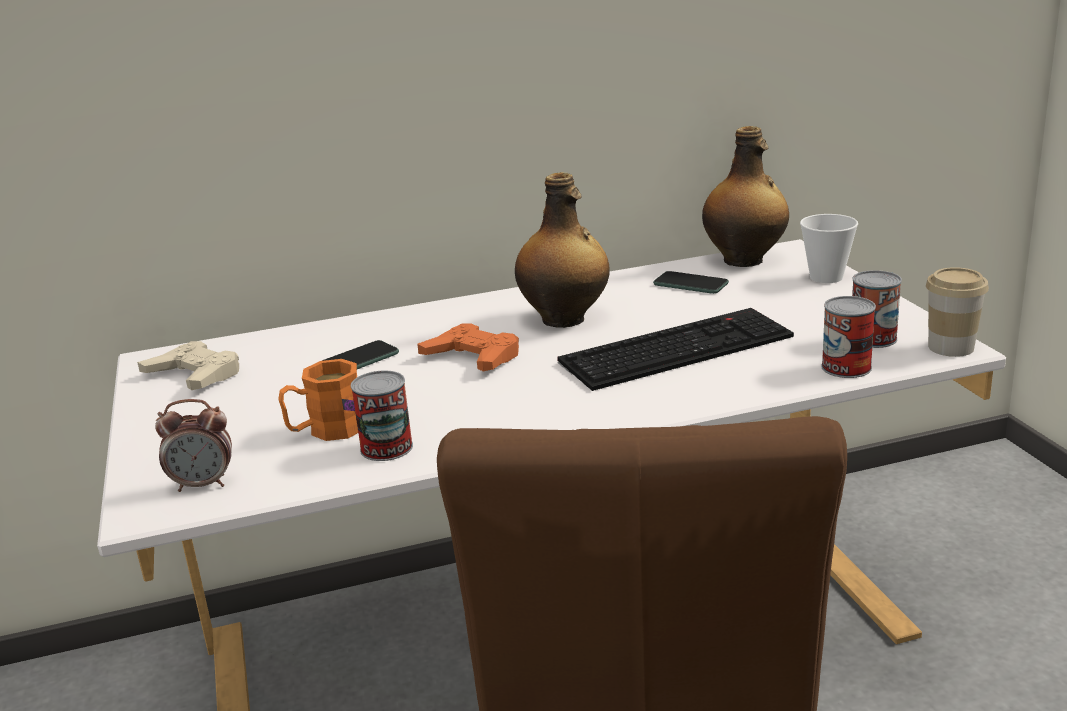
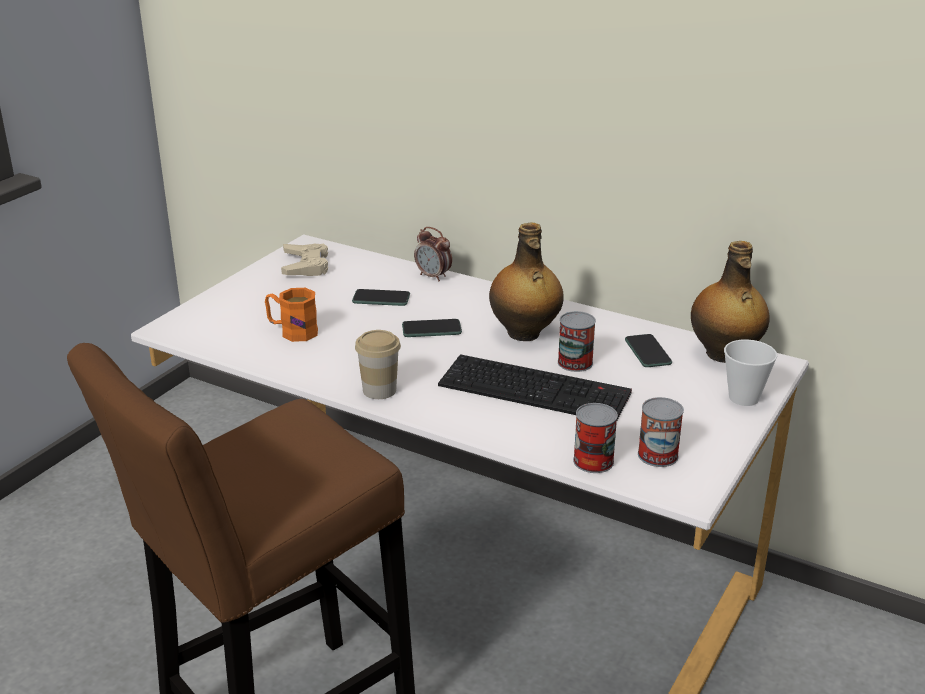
camera: 45 degrees right, 5 degrees up
(203, 484) = (204, 329): alarm clock -> alarm clock (433, 276)
(386, 448) = (295, 357): can -> can (575, 362)
(473, 357) = (431, 329): orange game controller -> phone
(951, 347) = (687, 492): cup -> cup (379, 390)

